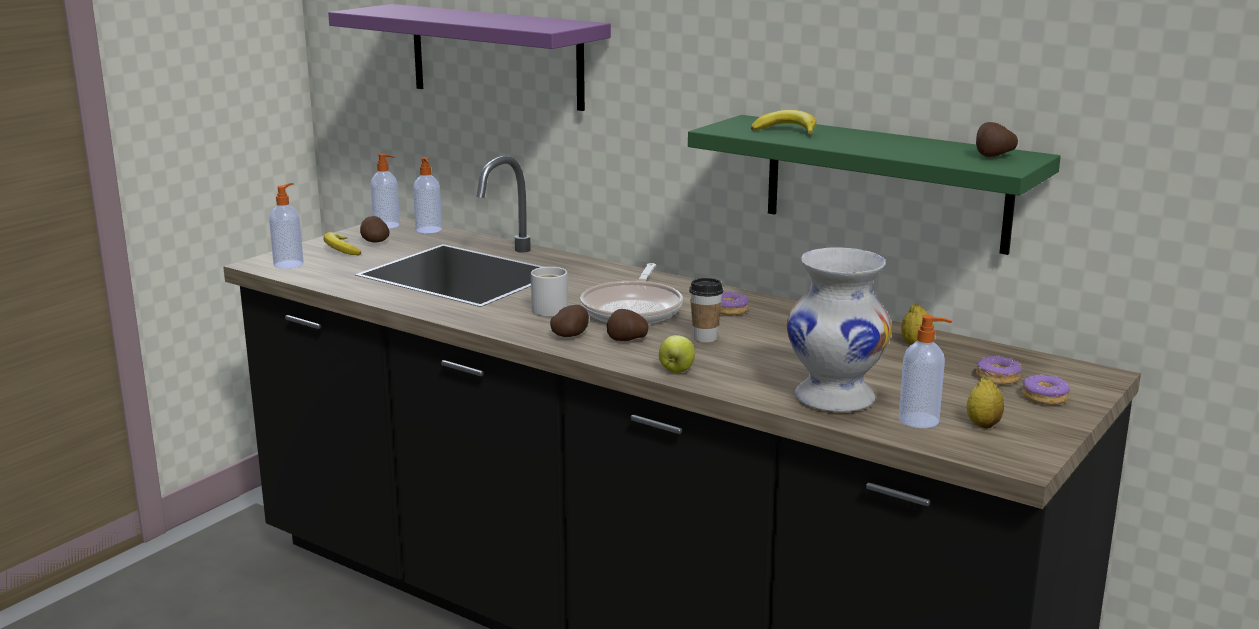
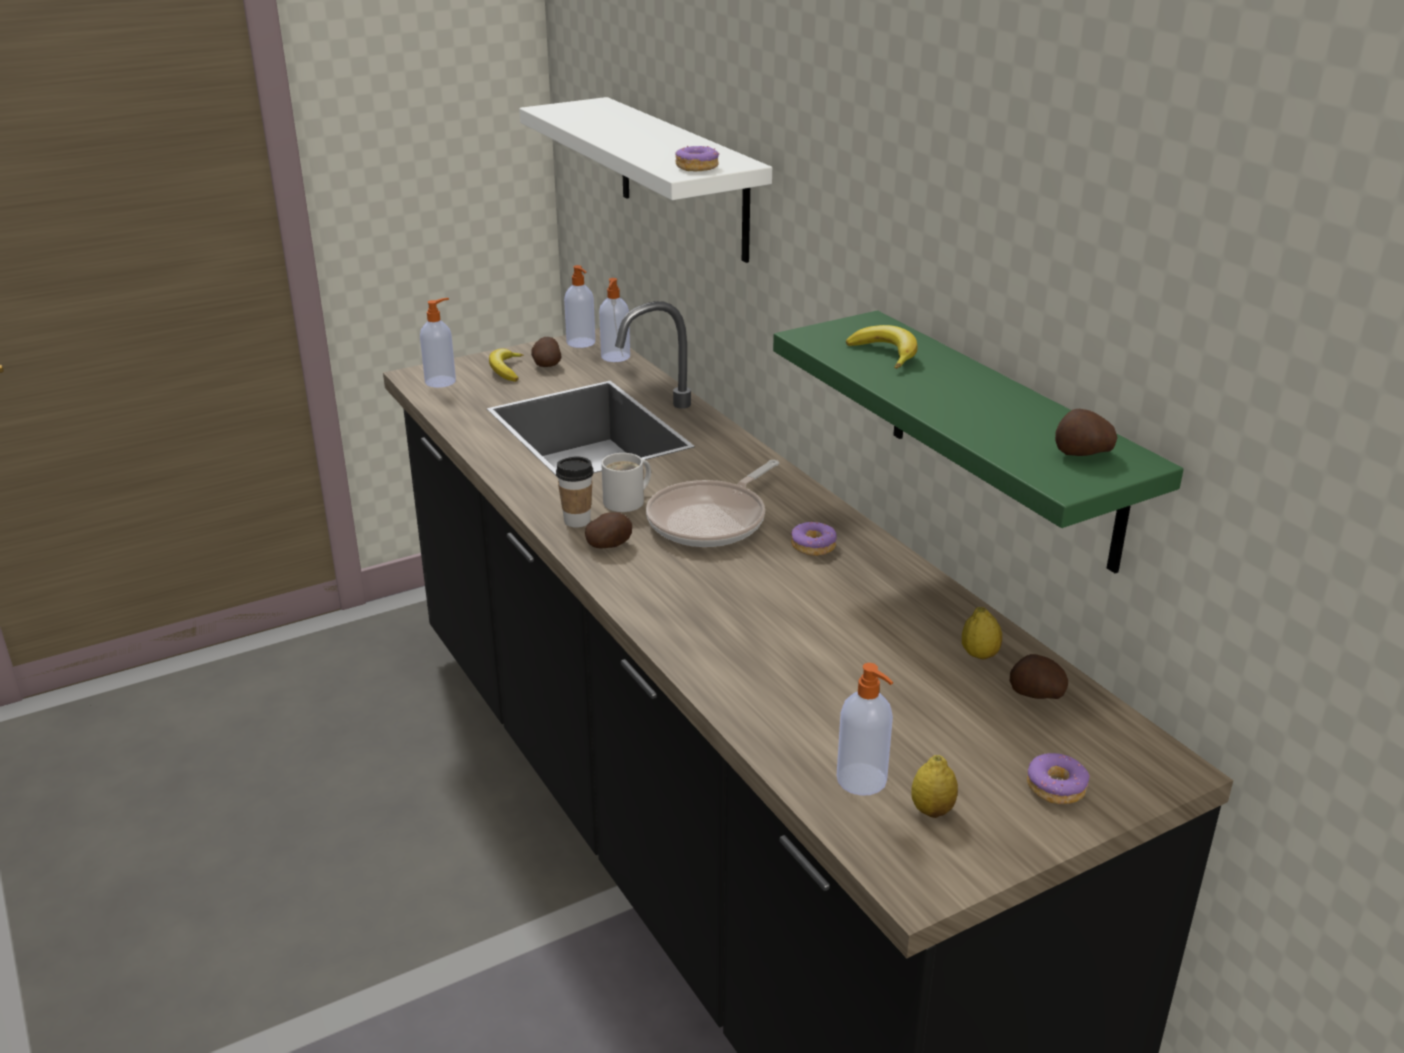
camera: 25 degrees right, 10 degrees up
(496, 56) = (682, 178): purple shelf -> white shelf
(627, 340) = (660, 566): potato -> potato (1036, 695)
(676, 371) = (667, 626): apple -> none
(705, 338) = (745, 583): cup -> cup (577, 521)
(833, 398) = (797, 715): white vase -> none
(997, 378) = (1028, 737): donut -> donut (697, 167)

